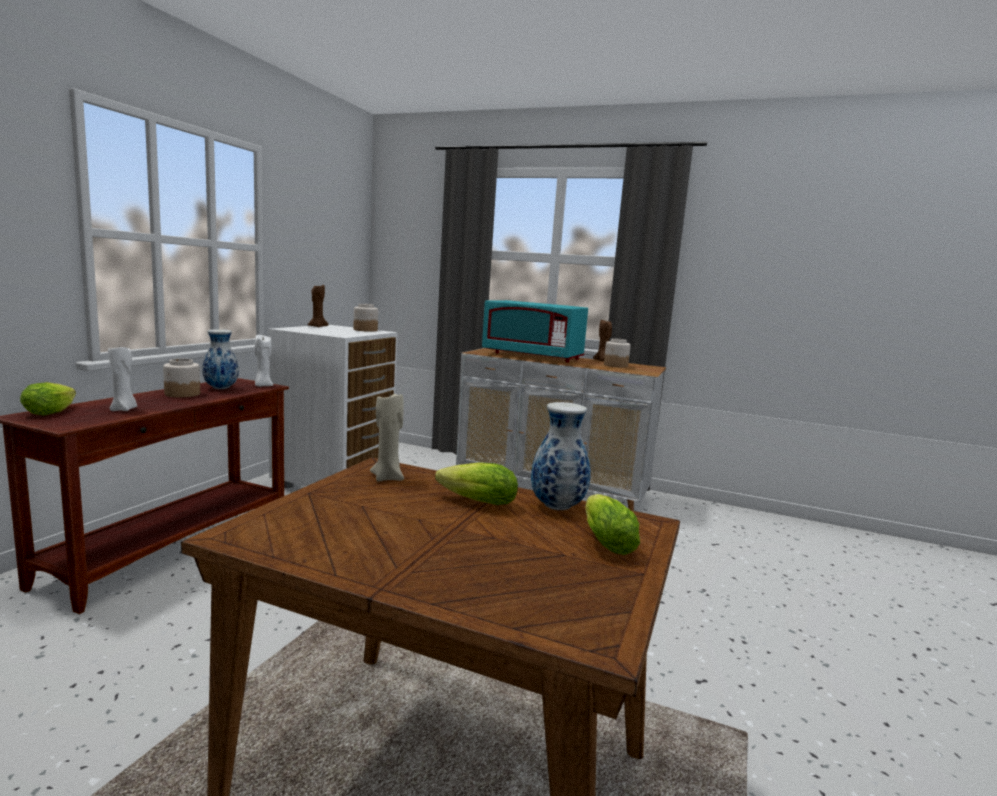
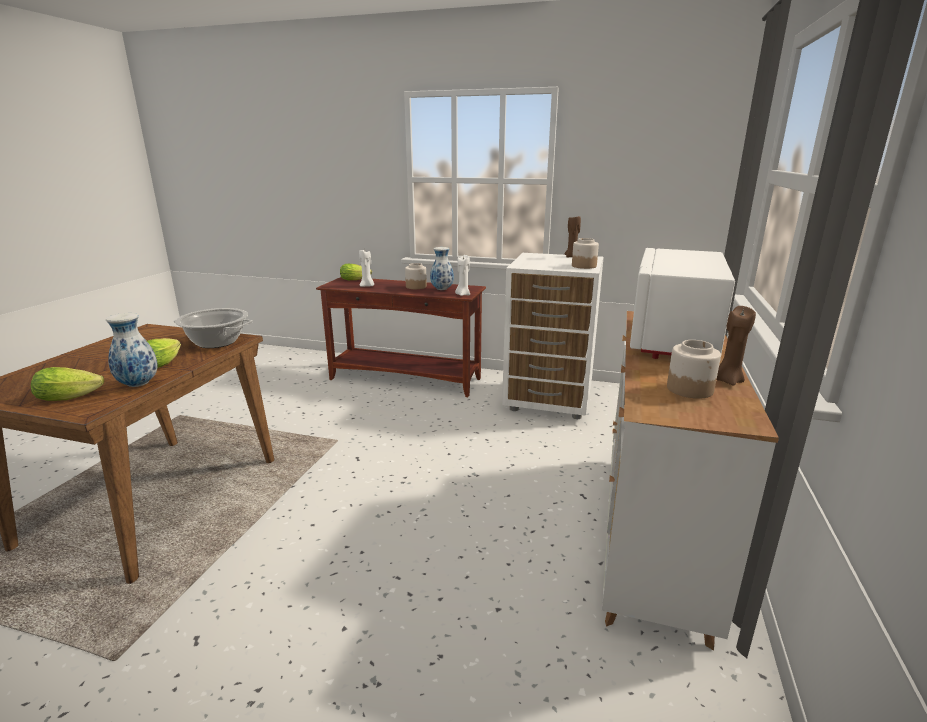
camera: 85 degrees right, 10 degrees up
(388, 477) = (216, 342): beige candle -> cooking pot
(533, 356) = (672, 339): turquoise microwave -> white microwave

